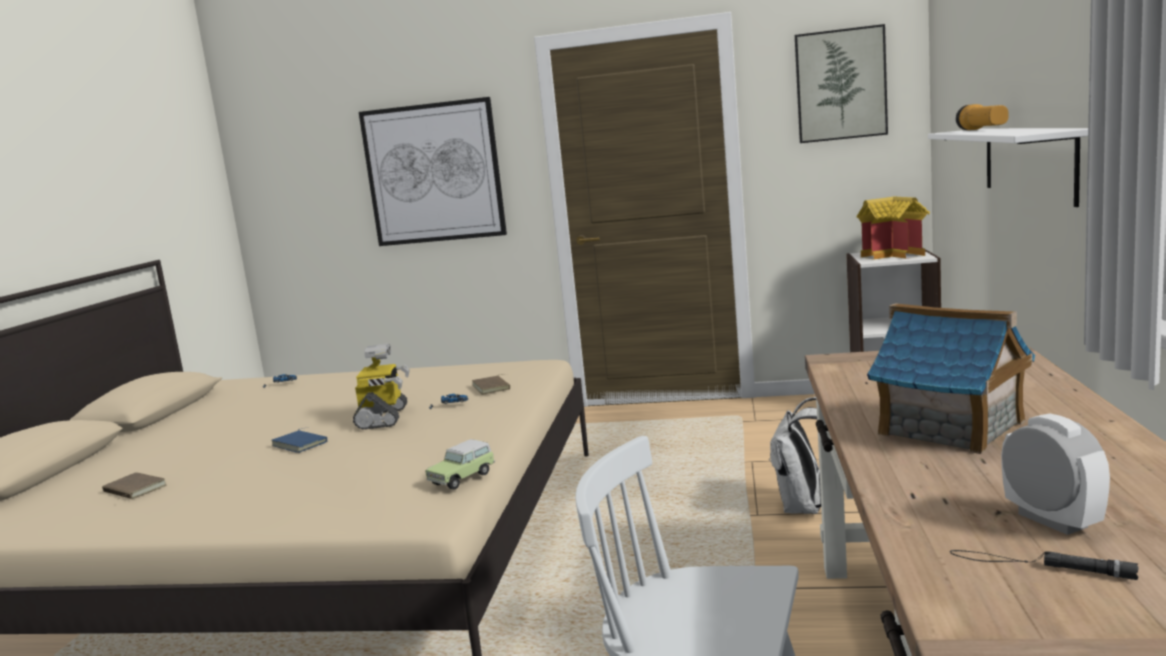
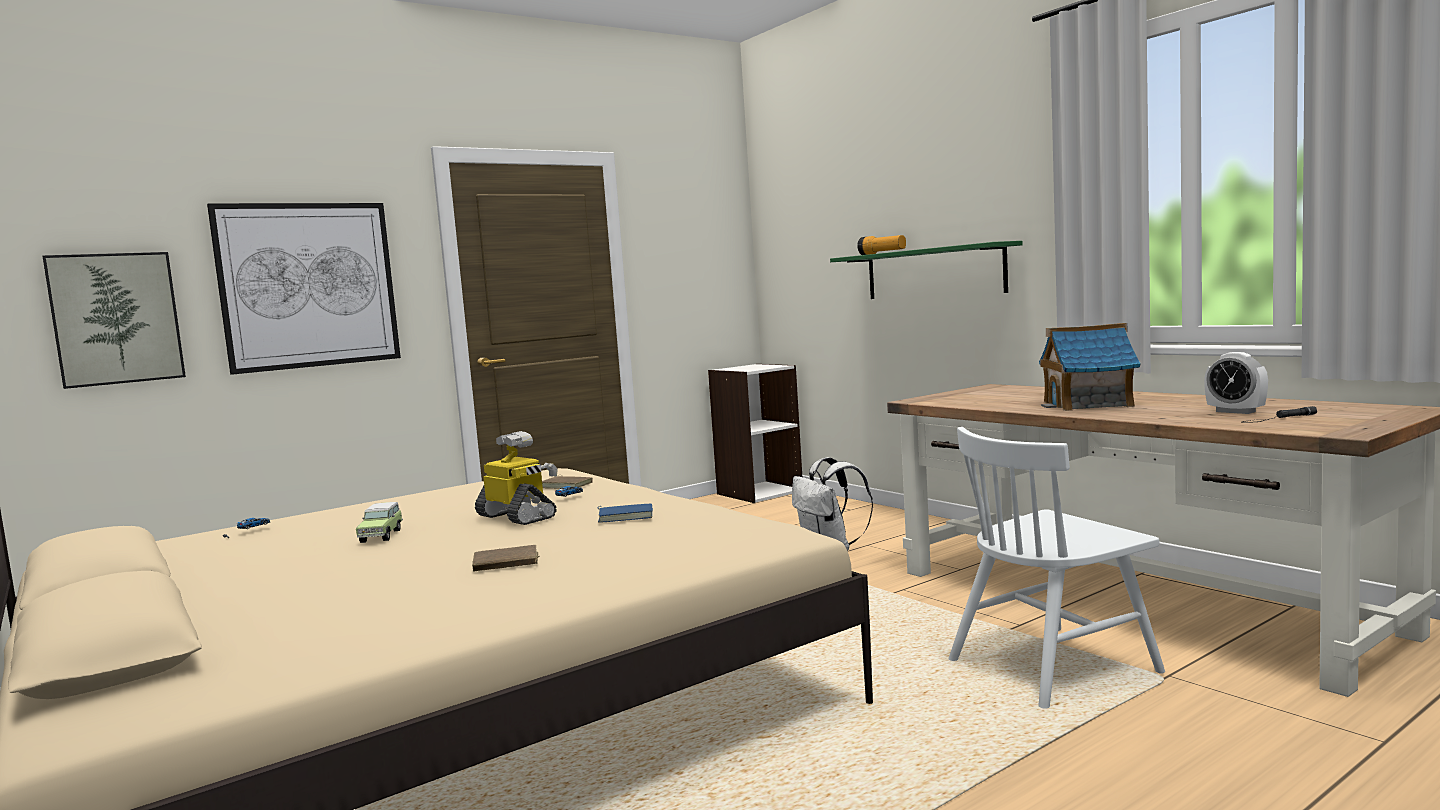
camera: 45 degrees left, 5 degrees down
(133, 490) = (385, 608): brown book -> brown book (506, 563)
(301, 444) = (491, 542): blue book -> blue book (626, 516)
(464, 478) = (752, 517): toy car -> toy car (381, 535)
(840, 85) = (696, 226): picture -> picture (116, 318)
(895, 255) = (755, 367): toy house -> none
(1027, 162) = (933, 272): white shelf -> green shelf
(1052, 520) = (1235, 411): alarm clock -> alarm clock turned 150 degrees counterclockwise

